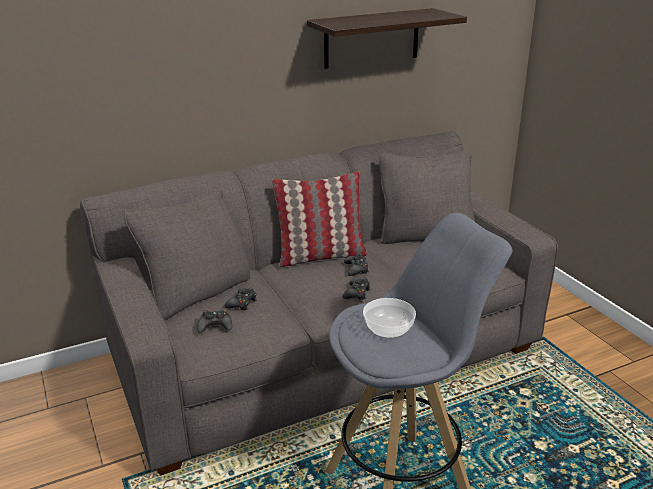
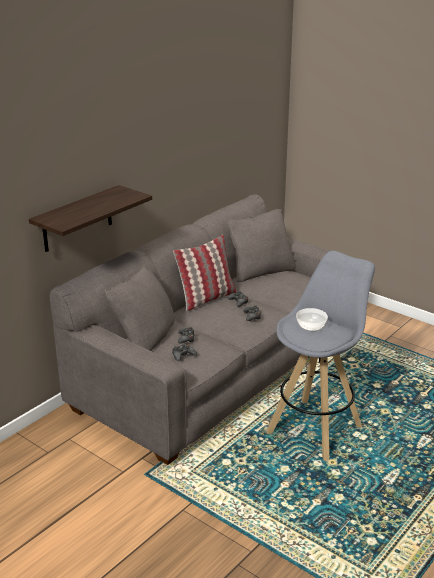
camera: 25 degrees left, 0 degrees up
(372, 38) = (205, 139): shelf -> shelf (77, 219)

